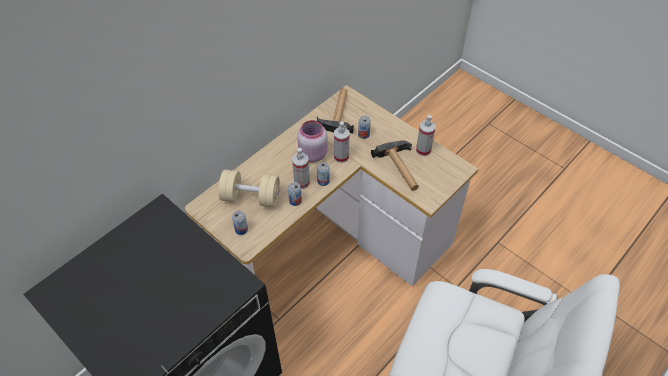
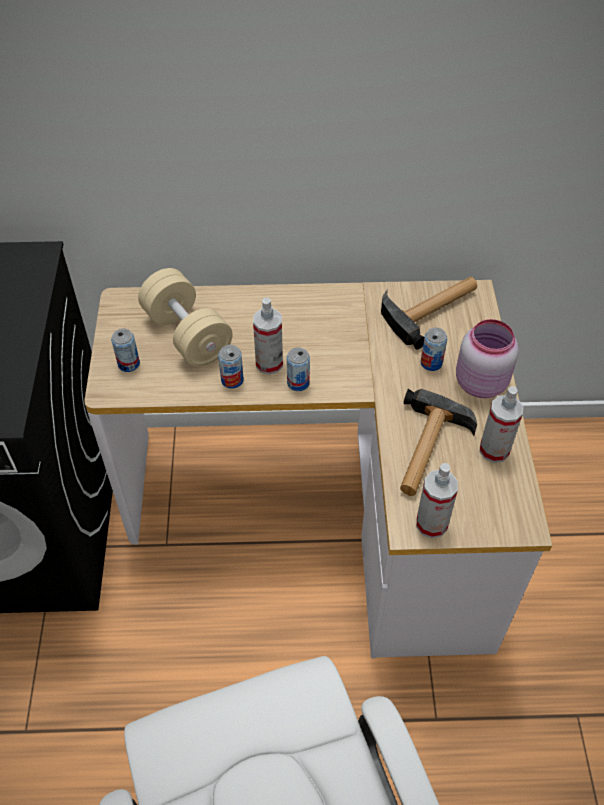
camera: 45 degrees right, 0 degrees up
(312, 154) = (328, 337): pink jar -> pink jar (479, 382)
(341, 157) = (362, 369): spray bottle -> spray bottle (431, 524)

